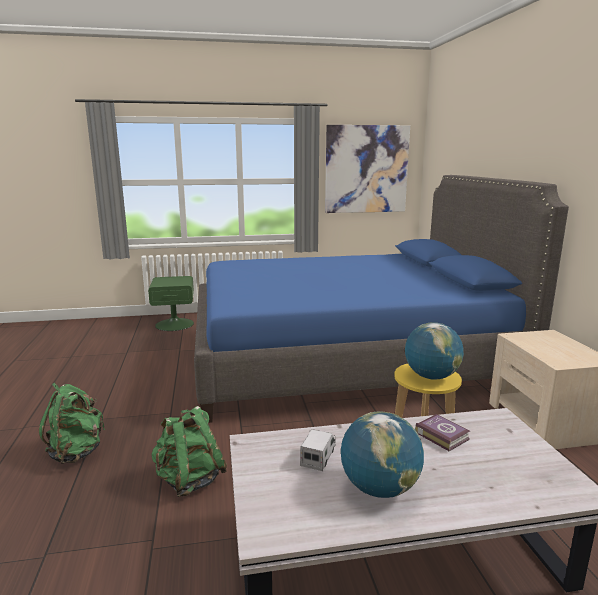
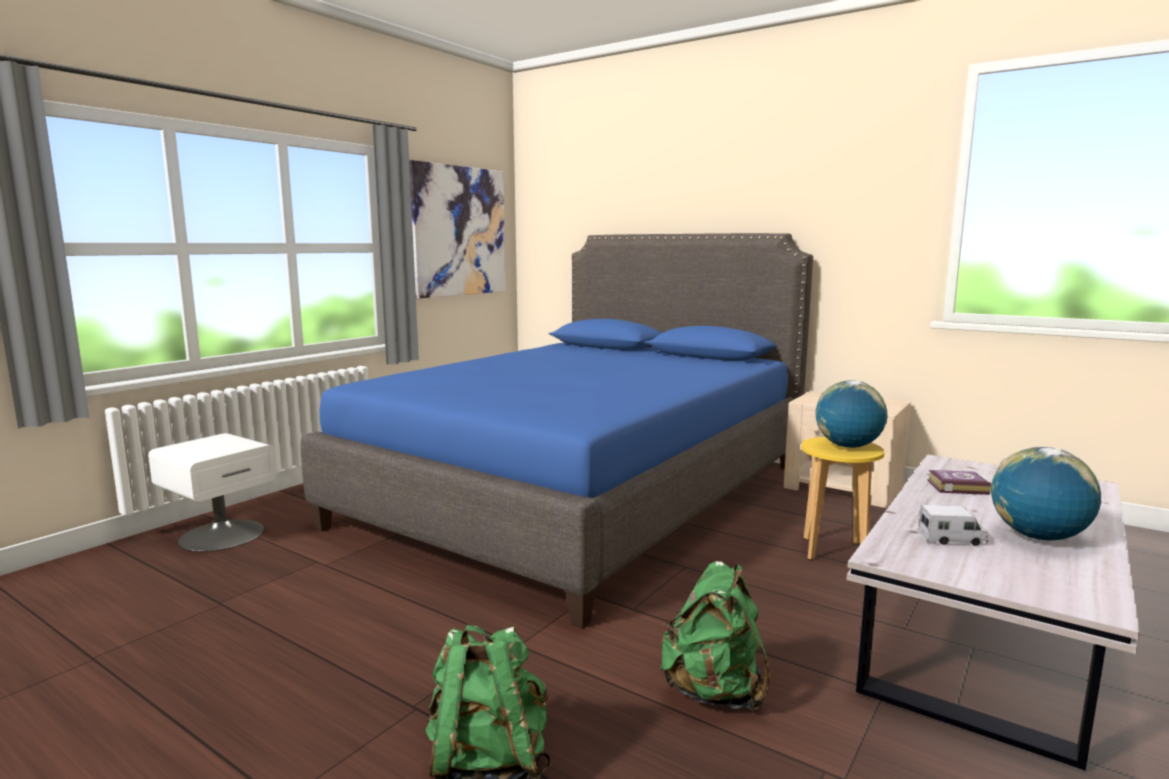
camera: 45 degrees left, 5 degrees down
(174, 324) = (221, 534): green nightstand -> white nightstand
(318, 457) = (951, 539): toy truck -> toy truck turned 120 degrees clockwise

